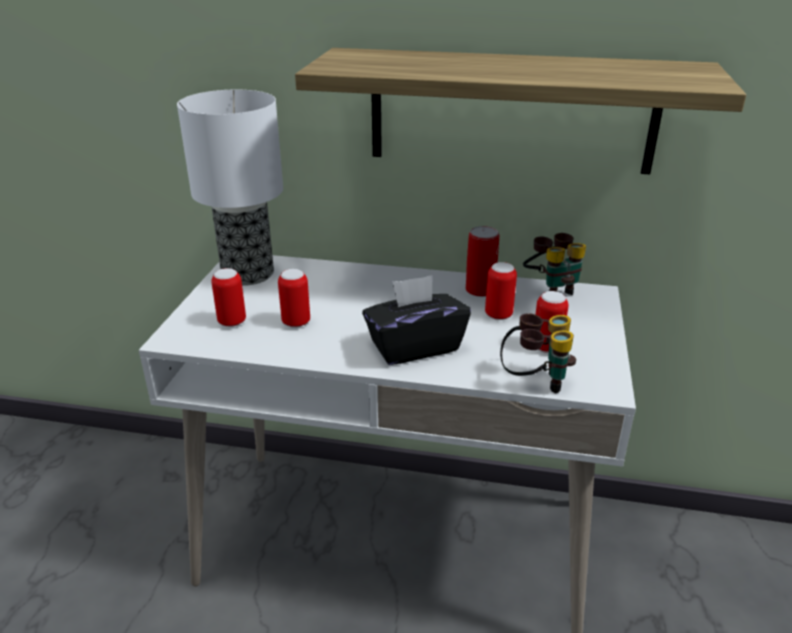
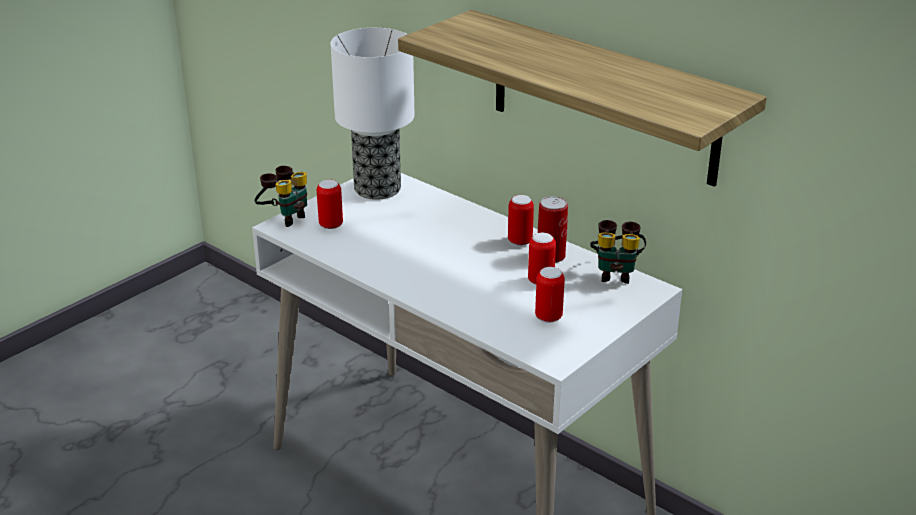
camera: 30 degrees right, 0 degrees up
(296, 322) = (376, 239): can -> can (520, 241)
(414, 346) = (445, 284): black tissue box -> none
(534, 381) = (506, 337): binoculars -> binoculars (284, 217)

